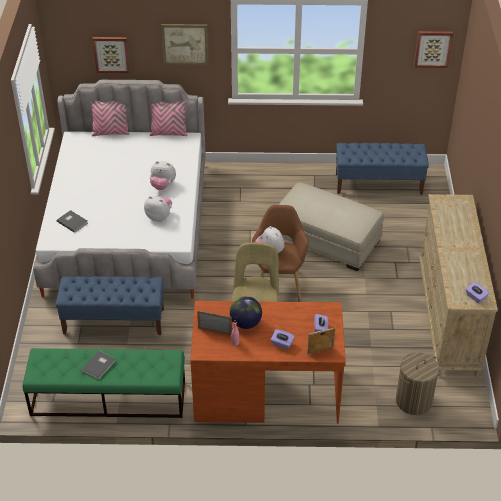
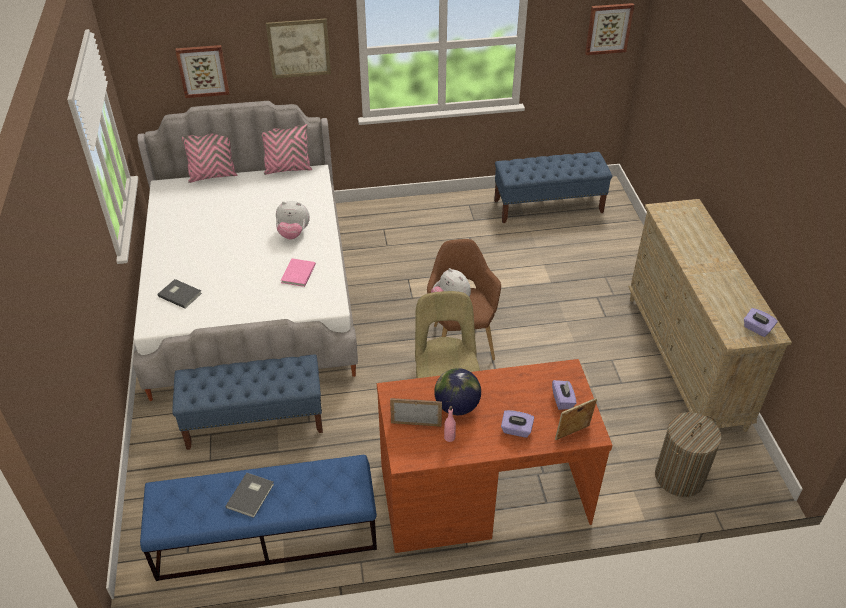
camera: 10 degrees left, 0 degrees up
(108, 398) = (266, 536): green bench -> blue bench
(159, 216) = (297, 274): plush toy -> pink book
(326, 239) = (505, 279): beige ottoman -> none

